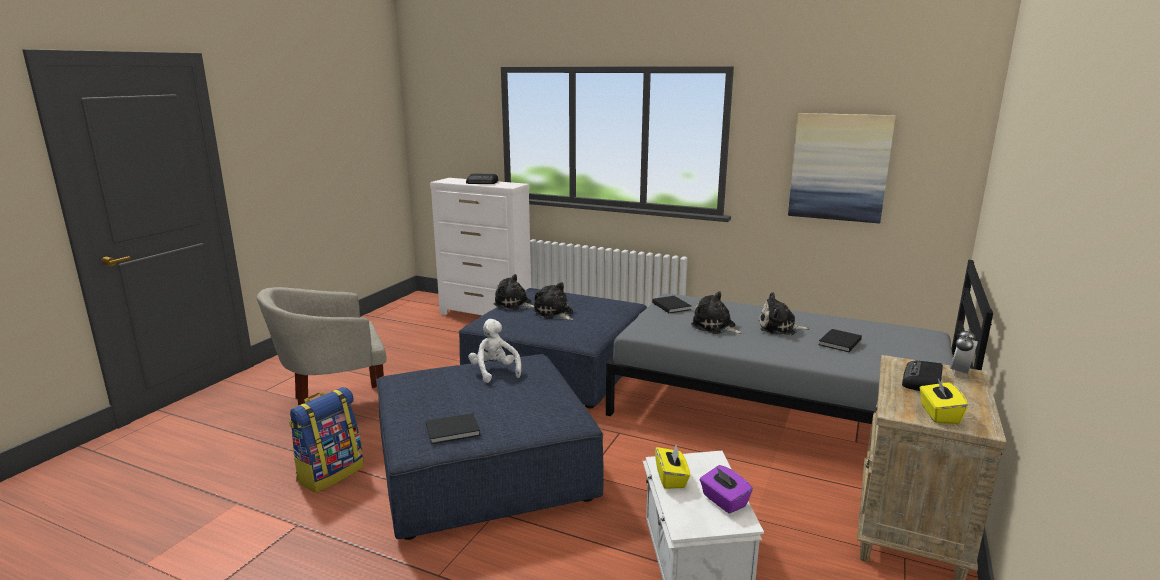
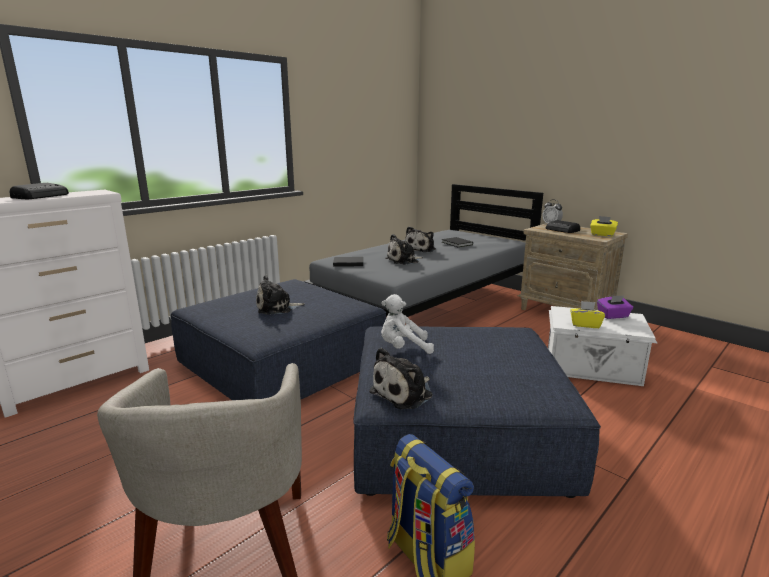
camera: 70 degrees left, 0 degrees up
(454, 431) = (530, 379): black book -> none
(514, 304) = (224, 320): plush toy -> plush toy (404, 393)
(839, 167) = (358, 141): picture -> none

